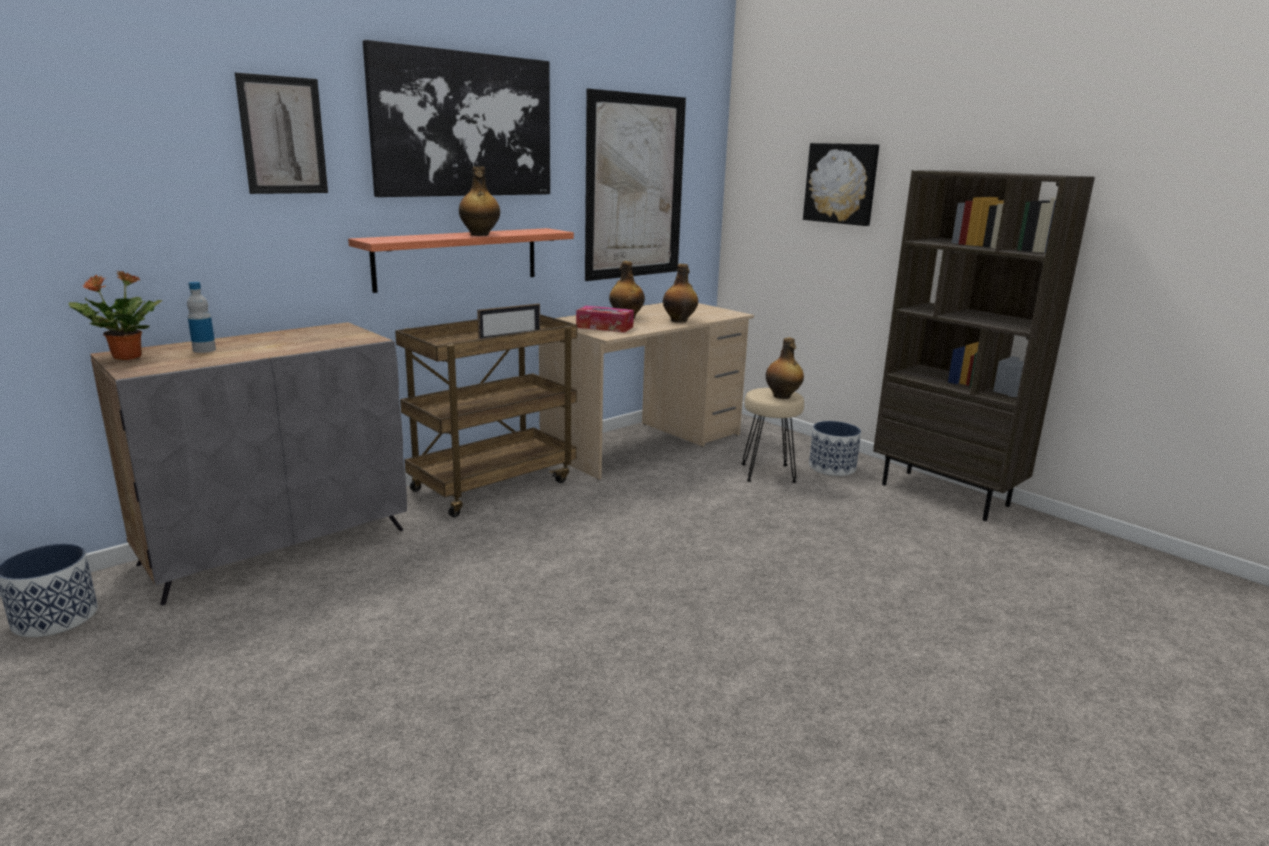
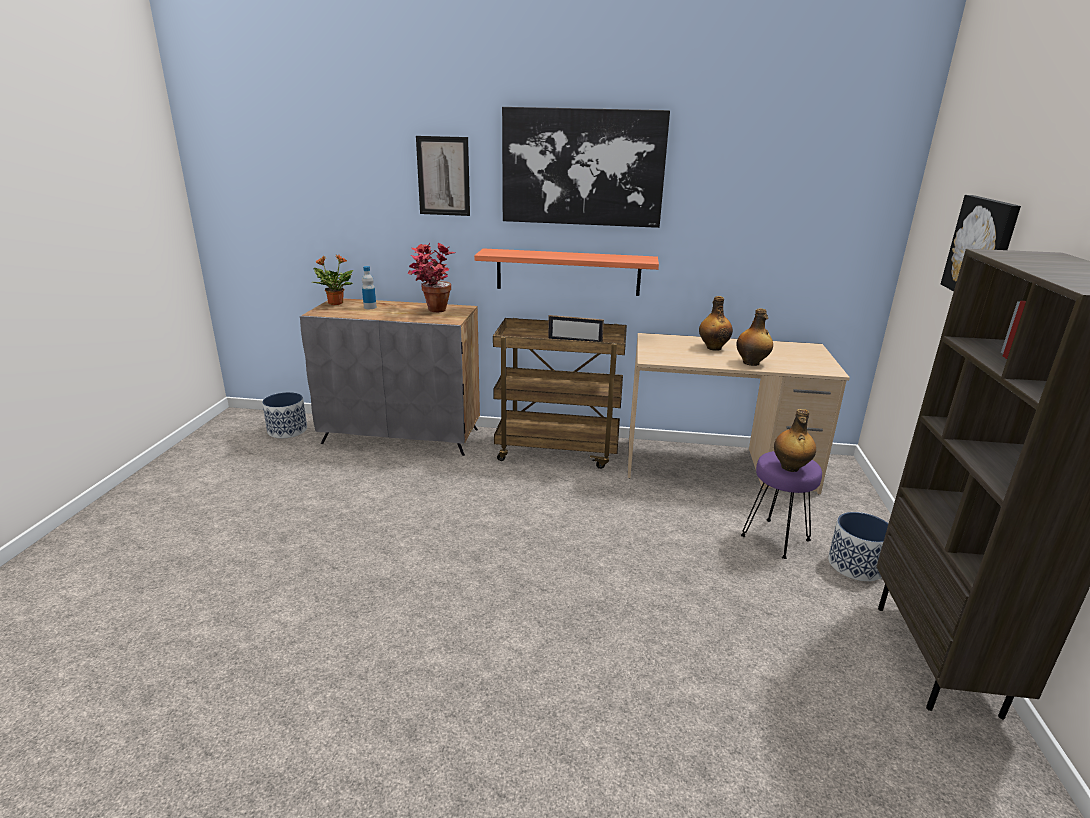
camera: 50 degrees right, 5 degrees up
(312, 337) = (432, 311): none -> potted plant
(479, 235) = (572, 256): bottle -> none
(604, 327) = (669, 352): tissue box -> none
(635, 187) = (769, 226): picture -> none
(767, 473) = (775, 538): beige stool -> purple stool

